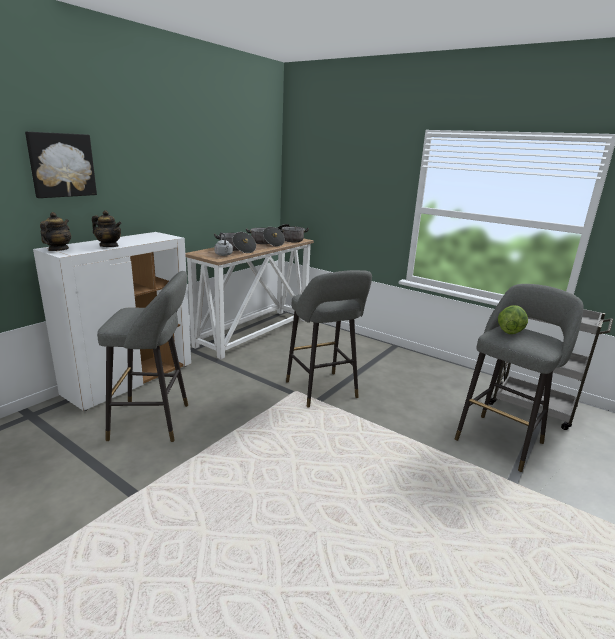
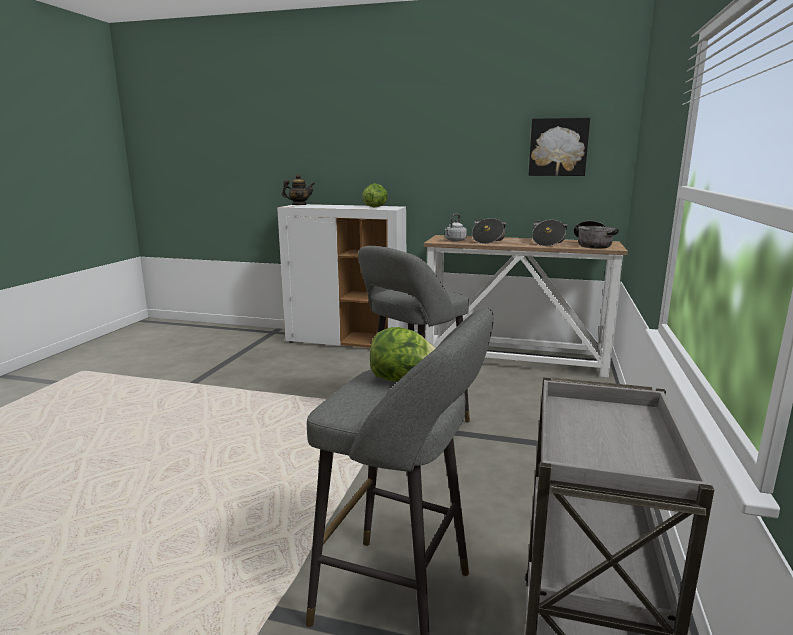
camera: 70 degrees right, 5 degrees down
(61, 165) = (326, 139): picture -> picture (558, 147)
(109, 246) = (327, 207): teapot -> none
(147, 237) = (375, 207): none -> lettuce
(155, 421) = (289, 365): grey stool -> none

